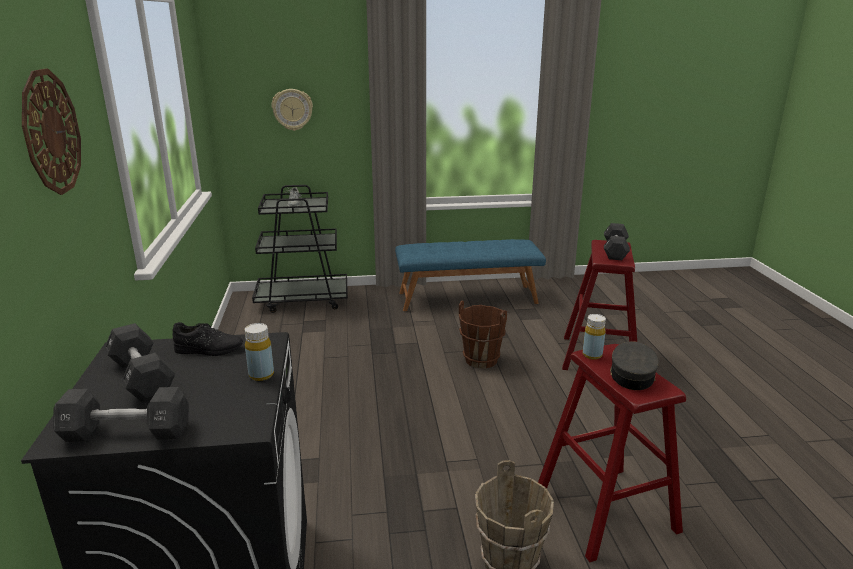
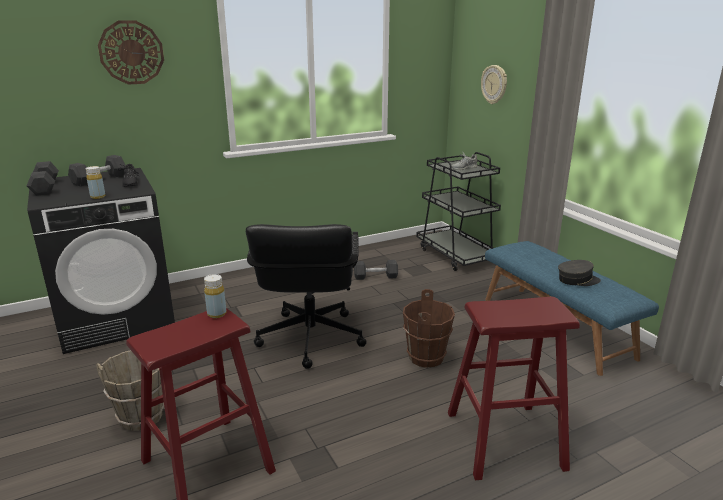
camera: 70 degrees right, 0 degrees up
(408, 415) = (309, 338): none -> black office chair
(615, 251) = (525, 312): black dumbbell -> black dumbbell (375, 277)
(631, 375) = (180, 334): grey cap -> grey cap (577, 280)

